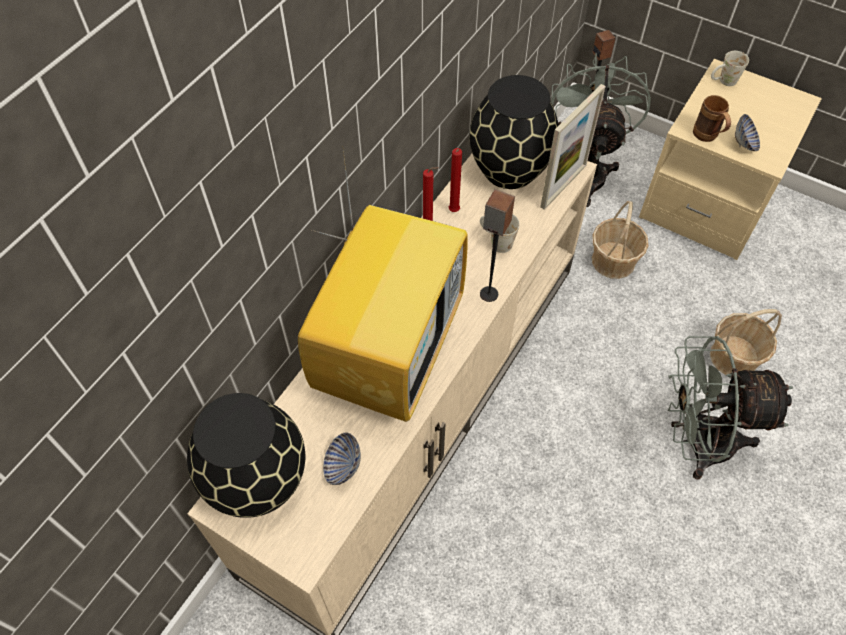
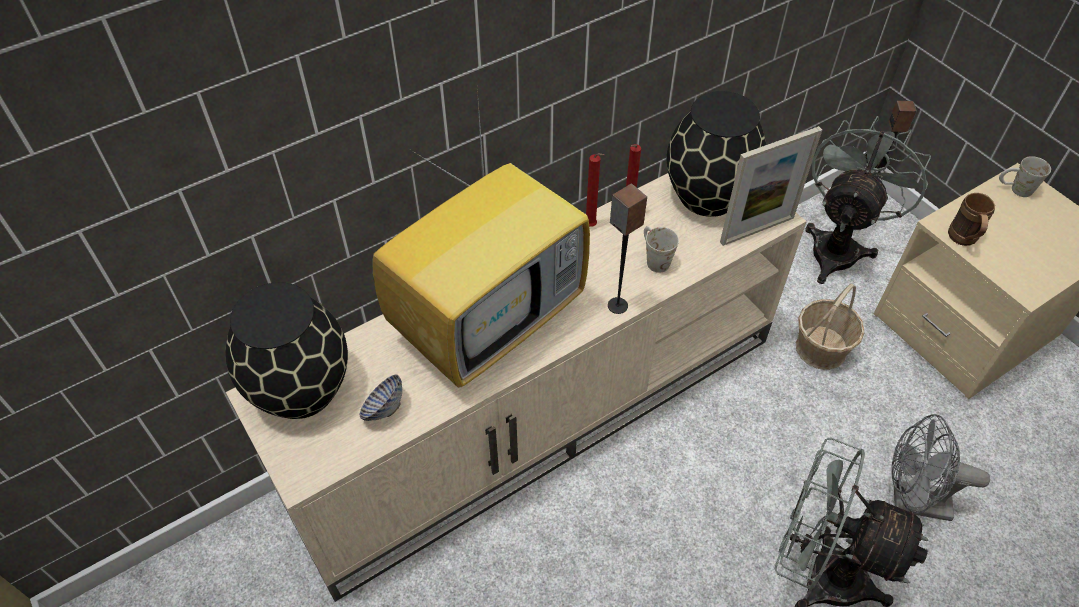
camera: 25 degrees right, 5 degrees down
(734, 357) = (911, 501): basket -> grey fan
(744, 143) = (1005, 261): bowl -> none

